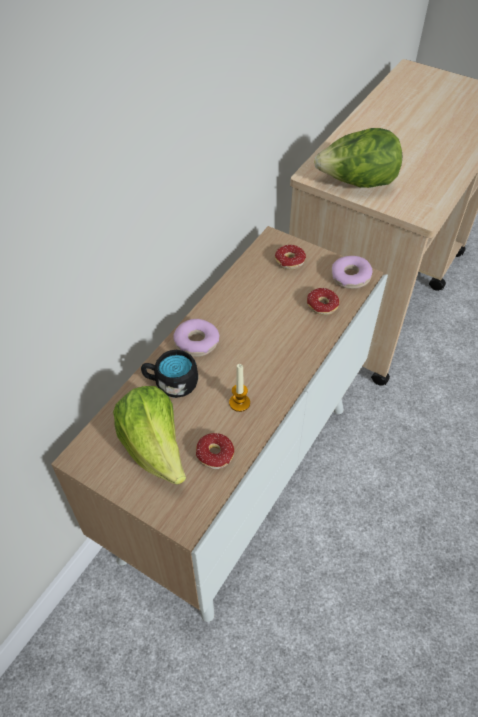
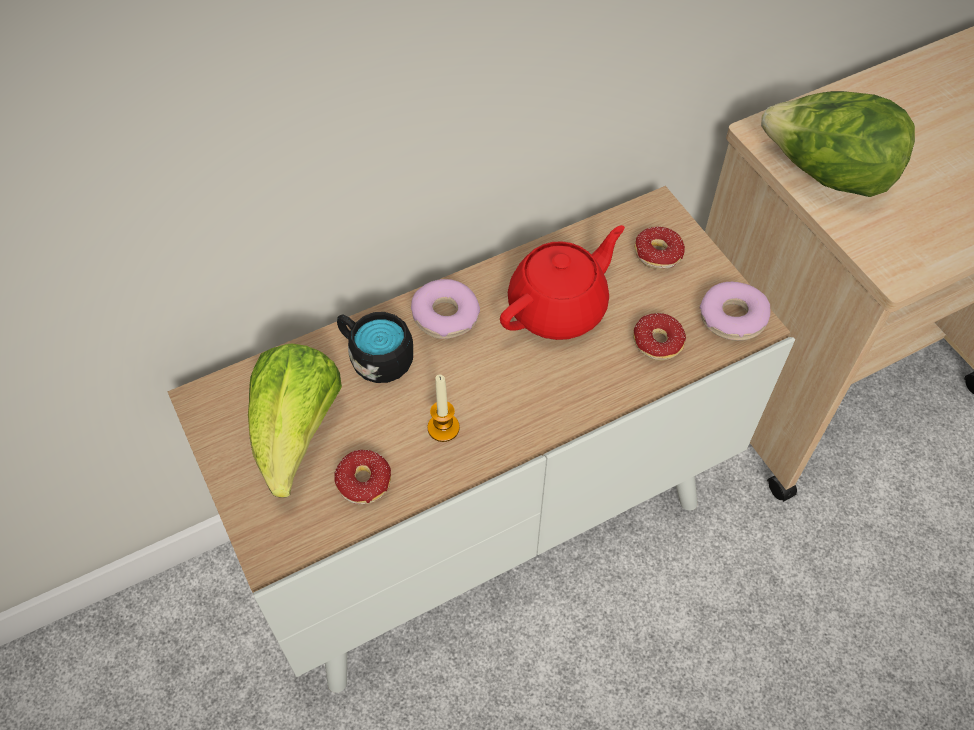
camera: 30 degrees right, 5 degrees up
(257, 310) = (559, 307): none -> red teapot

